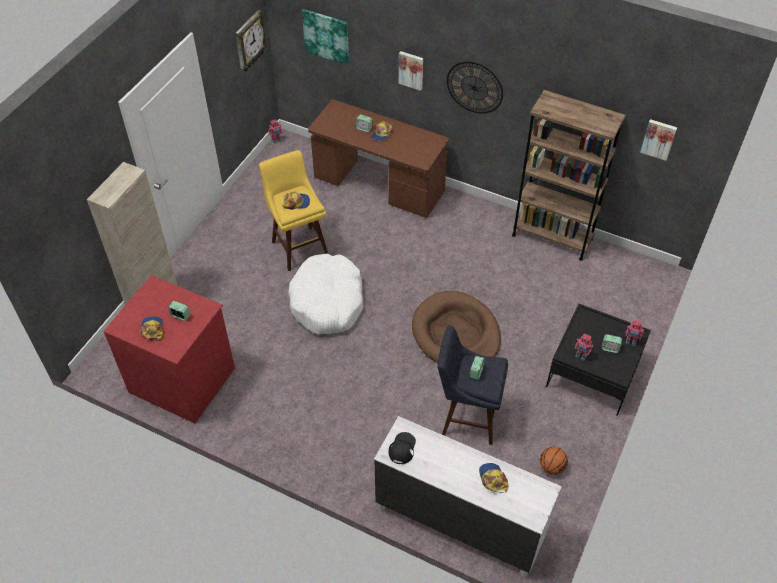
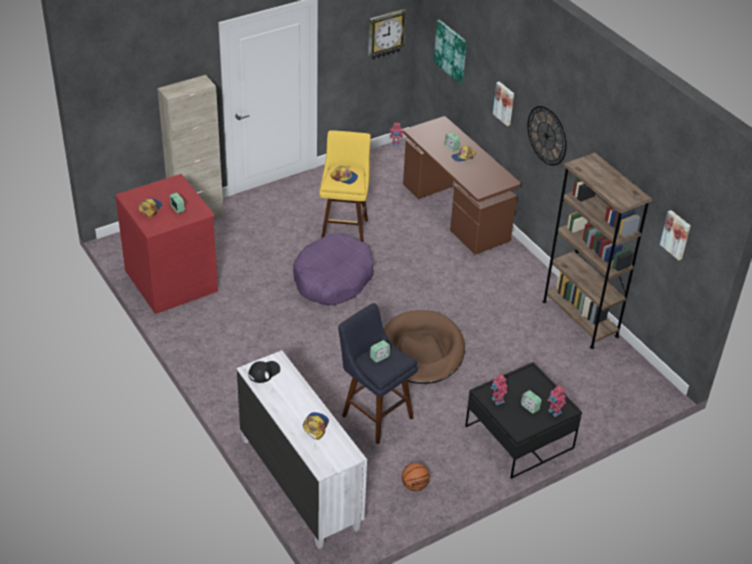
camera: 30 degrees right, 10 degrees down
(327, 302) = (333, 279): white dog bed -> purple dog bed

